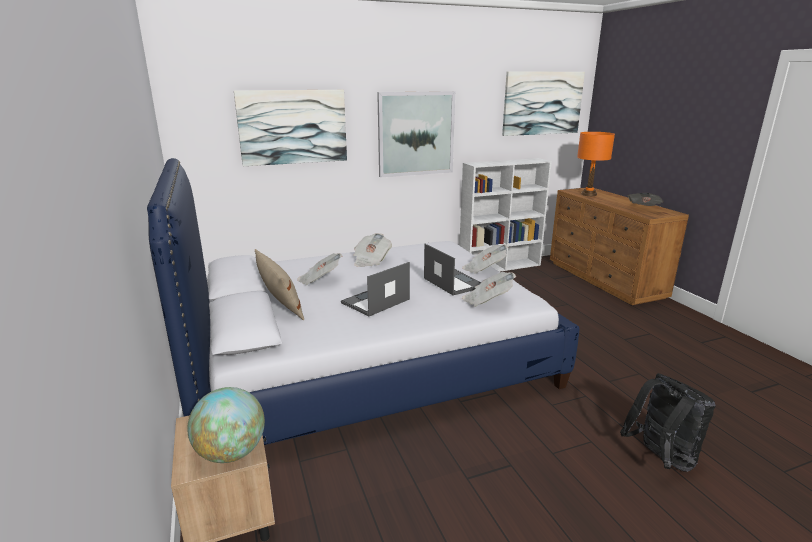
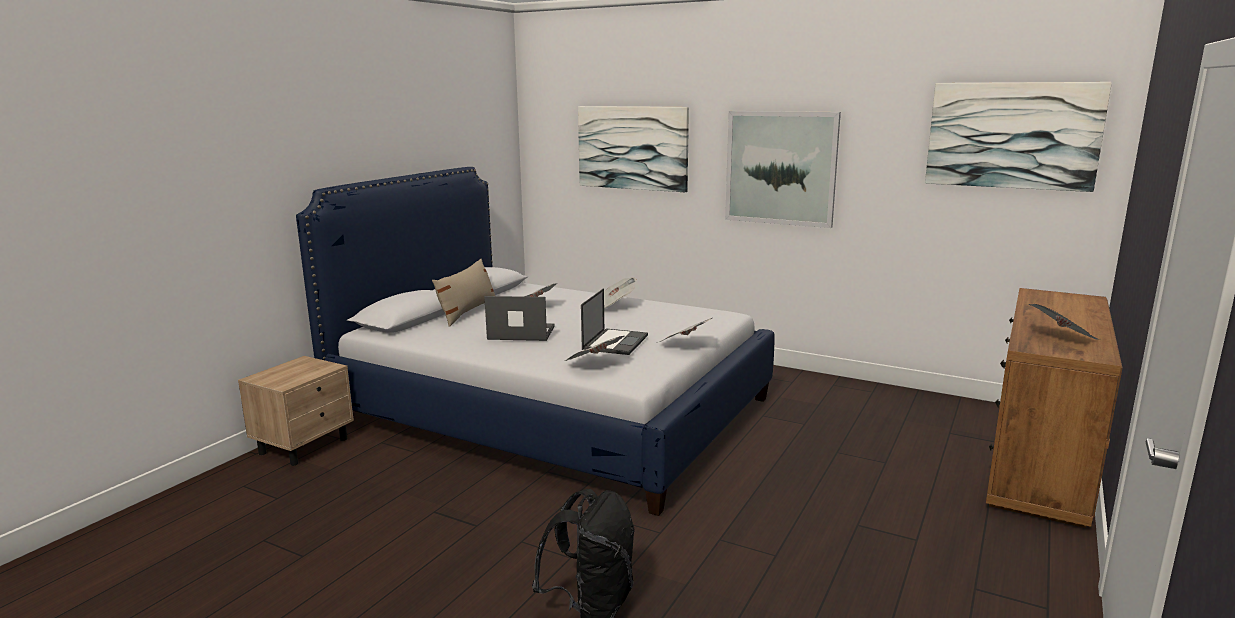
camera: 50 degrees right, 5 degrees down
(231, 453) = (282, 380): globe -> none
(500, 266) = (903, 393): white bookcase -> none
(588, 194) = (1047, 303): orange table lamp -> none

